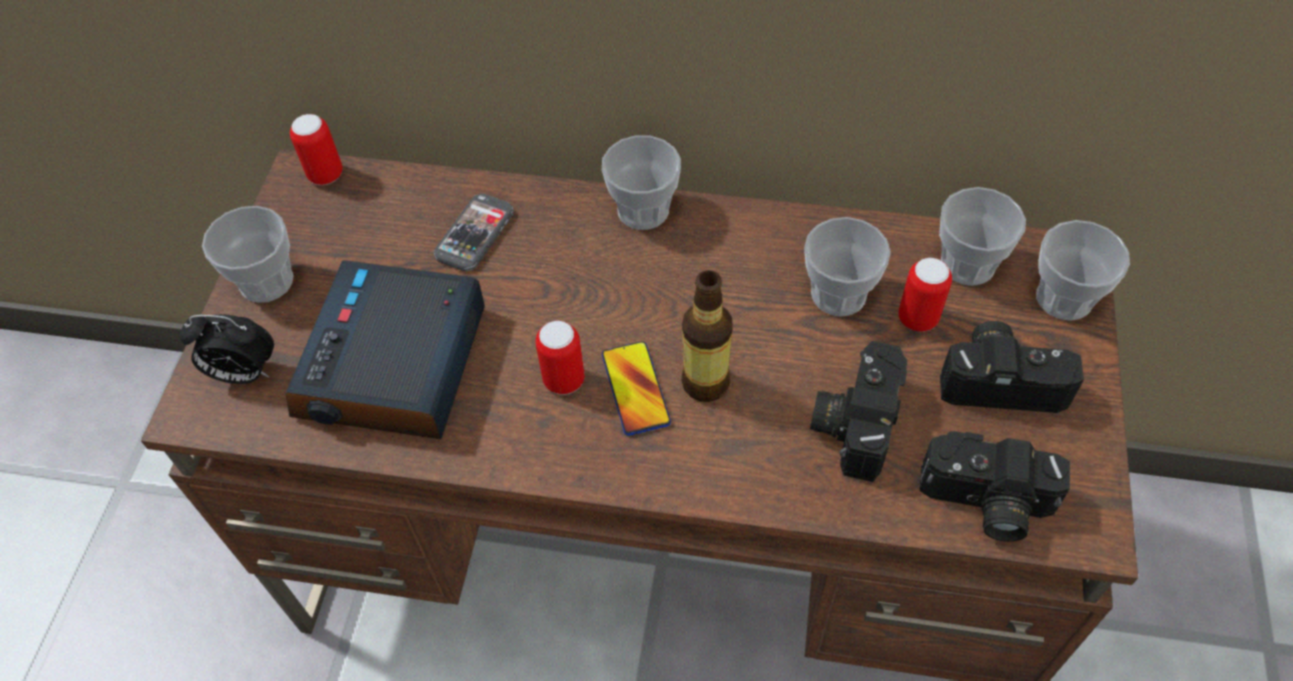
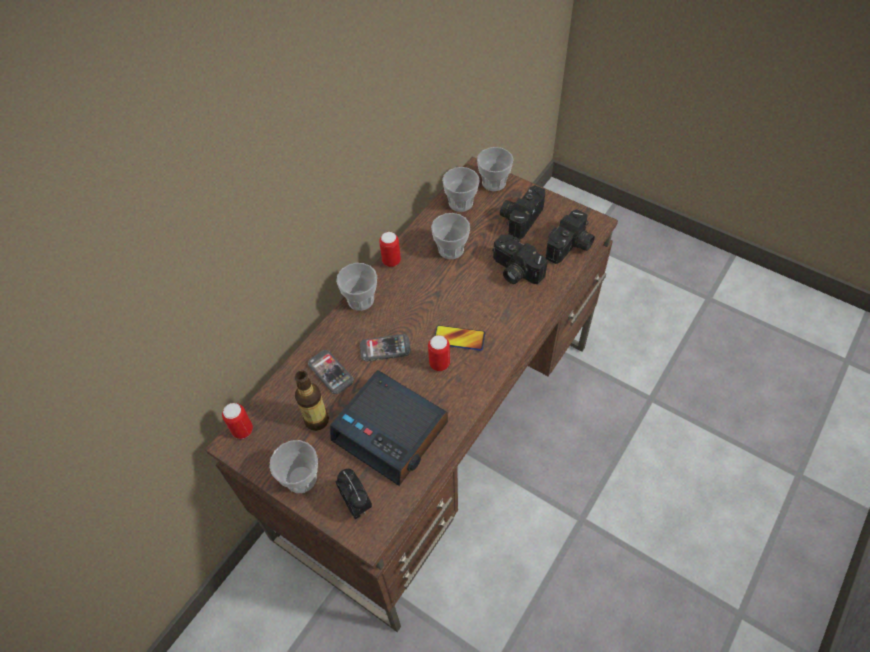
camera: 65 degrees left, 0 degrees up
(243, 373) = (357, 503): alarm clock -> alarm clock turned 60 degrees counterclockwise
(557, 287) = (385, 348): none -> phone
(705, 383) = (470, 312): bottle -> bottle (317, 420)
(917, 318) = (478, 230): can -> can (391, 261)

